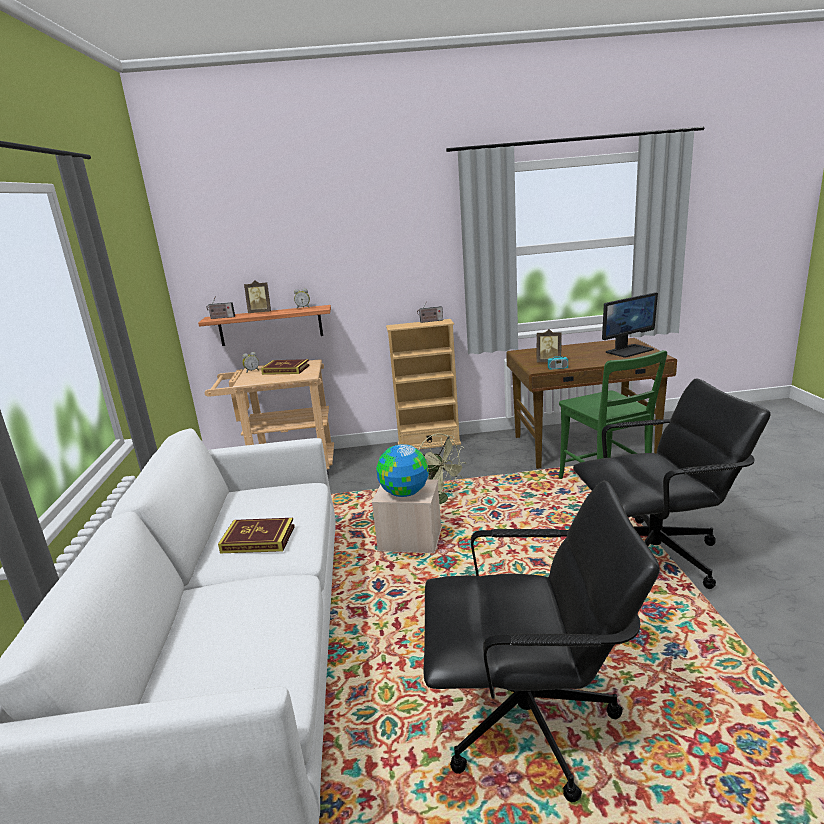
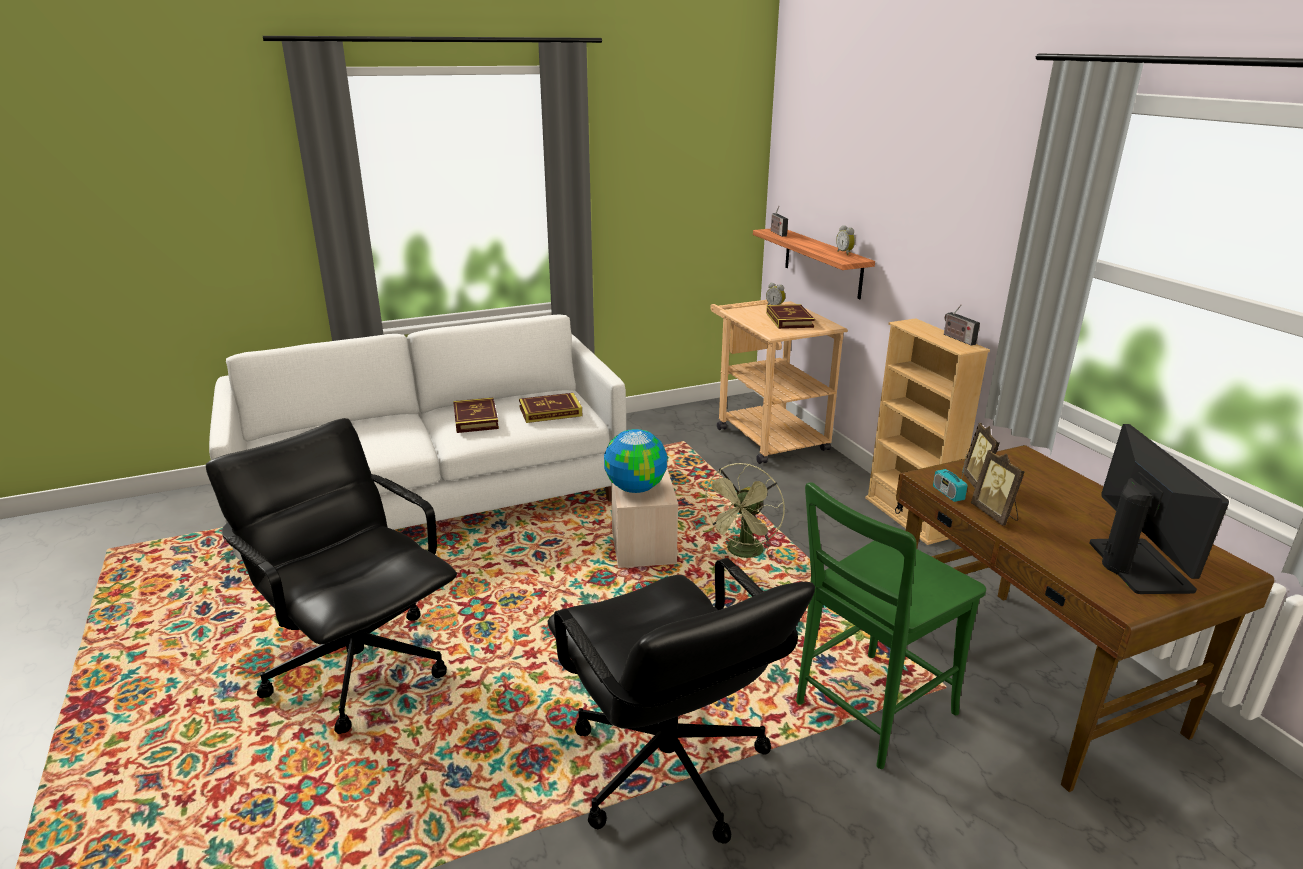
camera: 70 degrees right, 5 degrees up
(260, 312) = (810, 242): picture frame -> picture frame (995, 514)
(280, 499) = (550, 411): none -> book
(529, 722) = (358, 665): black office chair -> black office chair turned 150 degrees clockwise
(629, 351) = (1137, 565): monitor -> monitor turned 135 degrees counterclockwise

